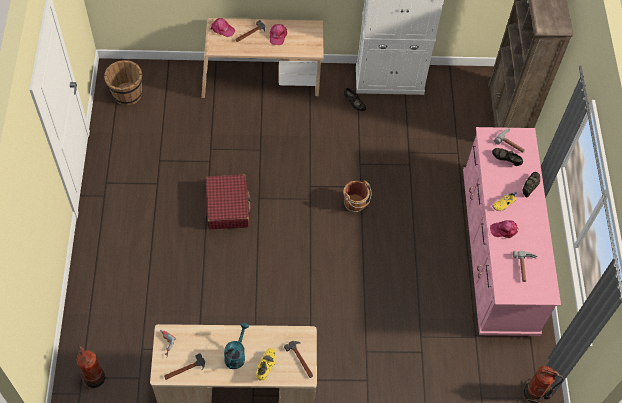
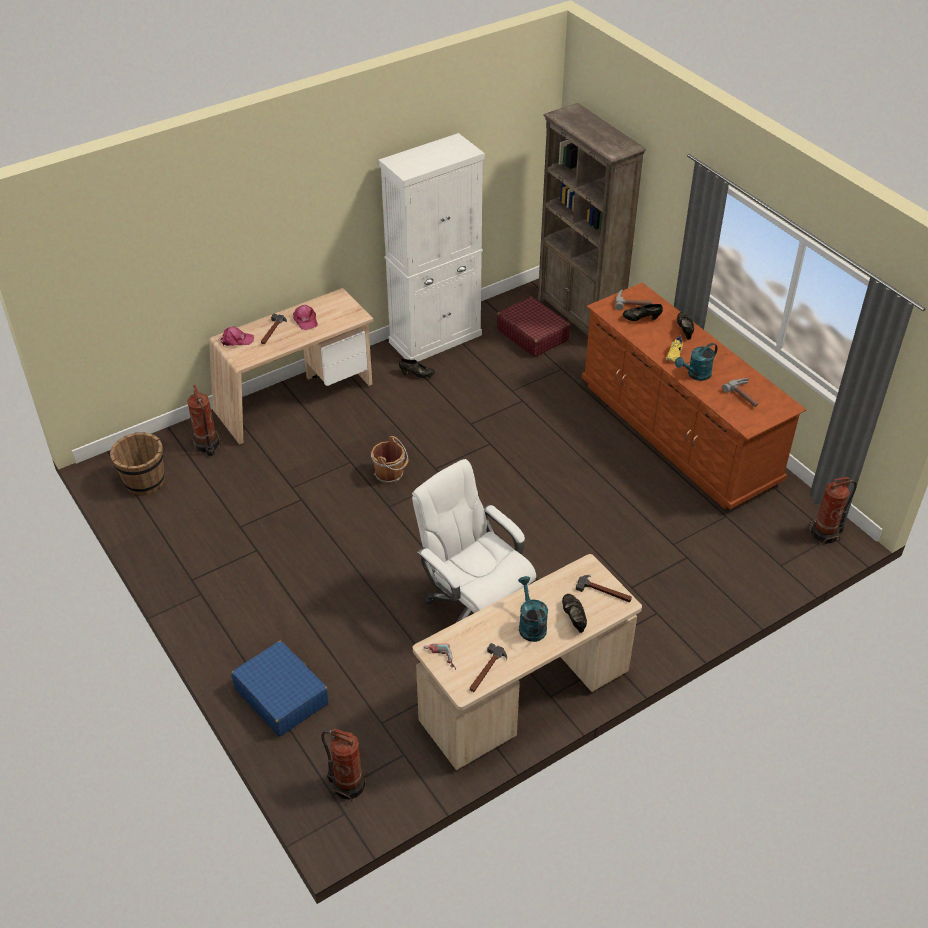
camera: 30 degrees left, 15 degrees down
(100, 294) = (281, 695): none -> blue suitcase
(182, 87) = (207, 445): none -> fire extinguisher
(227, 206) = (360, 531): red suitcase -> red suitcase (532, 334)
(254, 305) = (473, 609): none -> white office chair
(266, 367) = (574, 618): yellow shoe -> black shoe
(355, 204) = (498, 461): brown bucket -> brown bucket (390, 474)
(498, 252) = (677, 432): pink dresser -> brown dresser
(504, 230) = (696, 375): pink cap -> turquoise watering can

